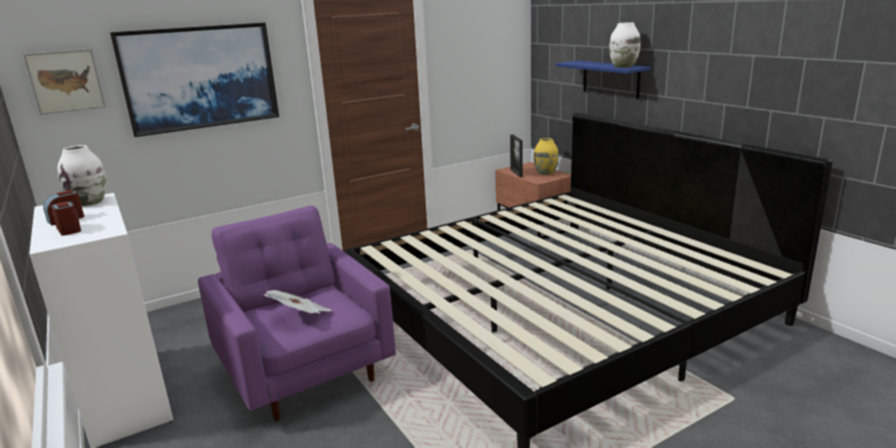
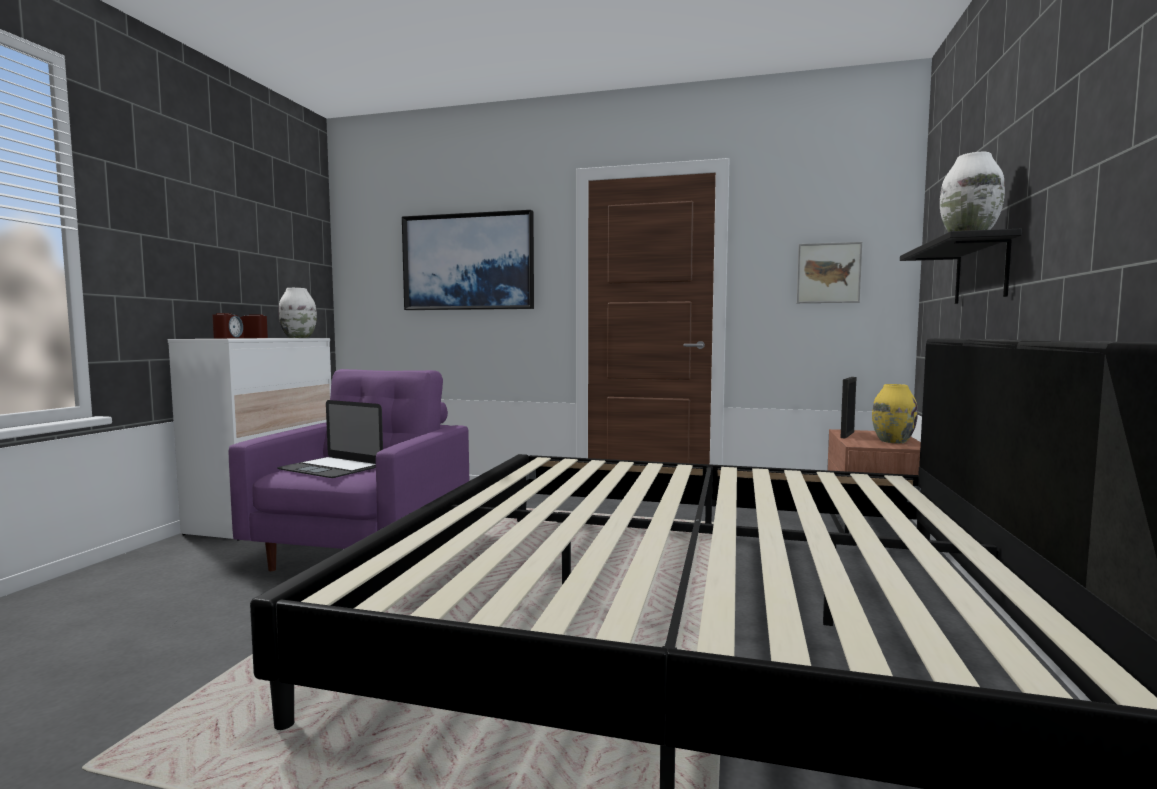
camera: 45 degrees right, 15 degrees down
(66, 81) = (369, 257): picture -> picture (828, 273)
(300, 316) = (331, 468): newspaper -> laptop
(611, 79) = (981, 271): blue shelf -> black shelf

